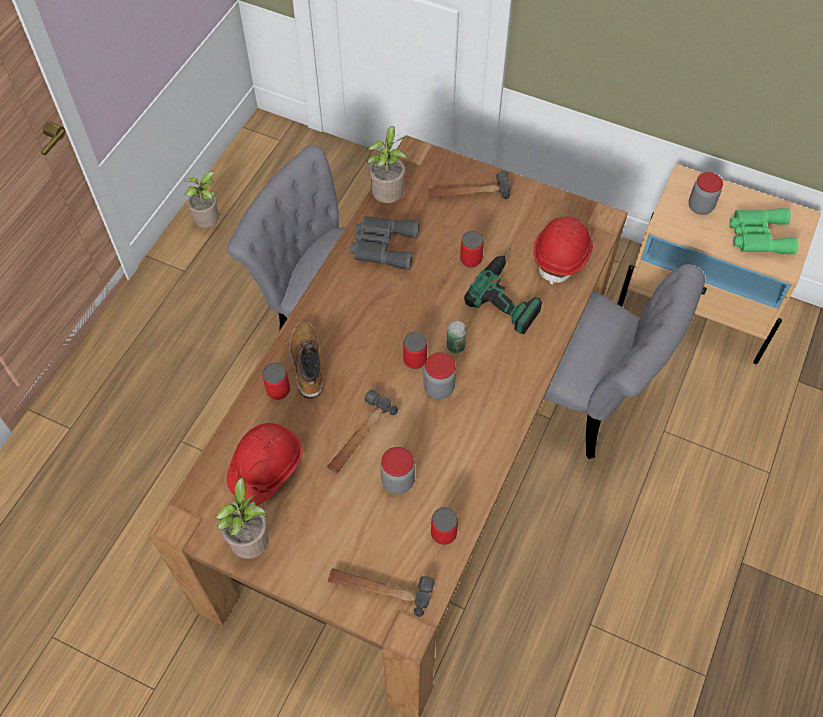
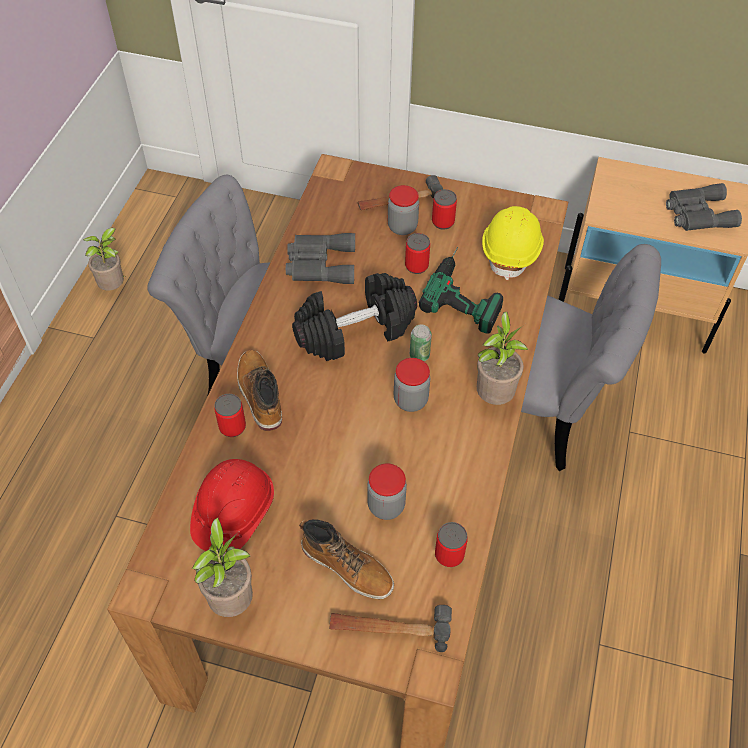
camera: 10 degrees left, 5 degrees down
(354, 530) = (347, 566): none -> boot
(359, 436) = (332, 463): hammer -> none
(388, 198) = (316, 216): potted plant -> potted plant (494, 396)
(402, 315) = (355, 330): none -> black dumbbell
(415, 360) = (378, 375): can -> can (443, 222)
(562, 256) = (511, 251): red hard hat -> yellow hard hat
(700, 207) = (633, 194): jar -> jar (402, 227)
(758, 235) = (697, 214): green binoculars -> grey binoculars

